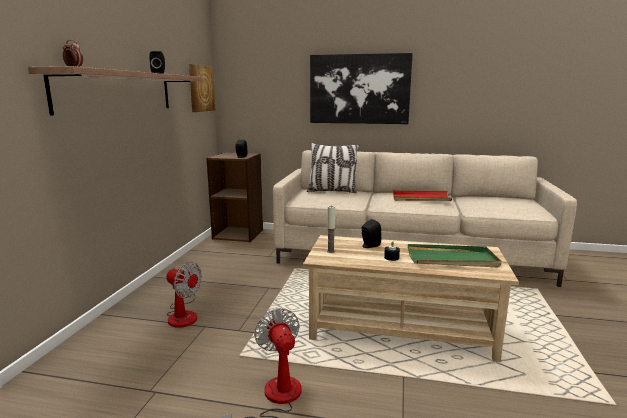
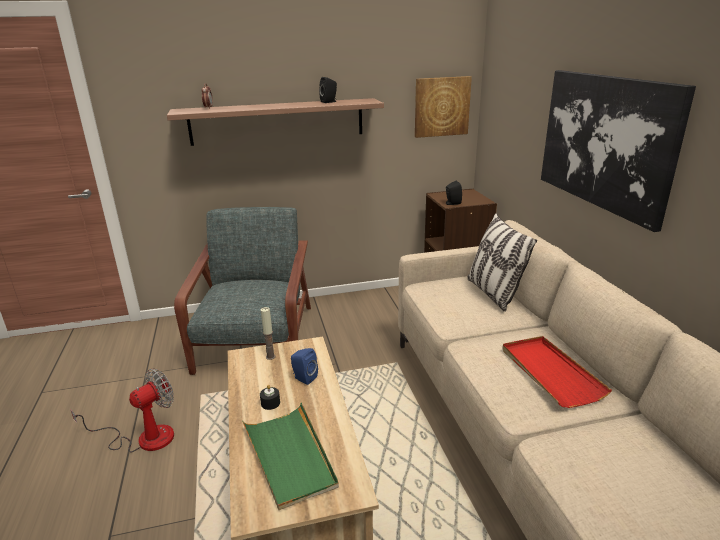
camera: 65 degrees right, 10 degrees up
(183, 314) = (256, 340): fan -> grey armchair
(369, 246) = (303, 378): black speaker -> blue speaker

